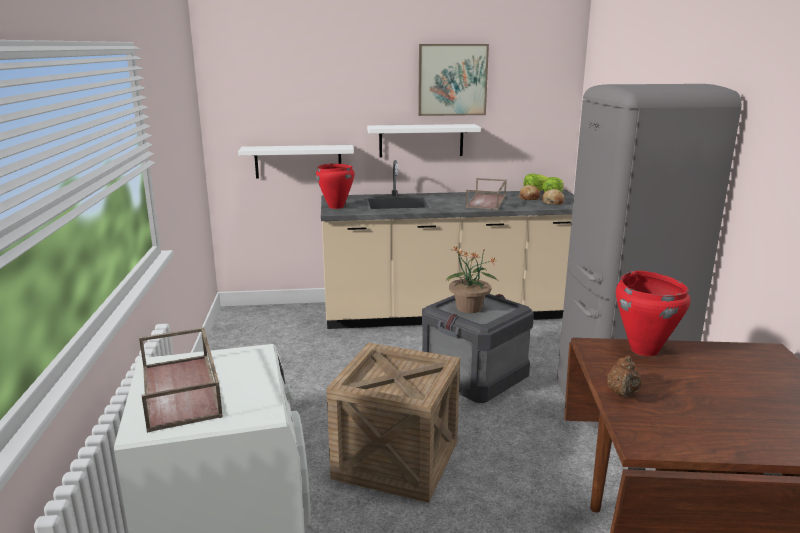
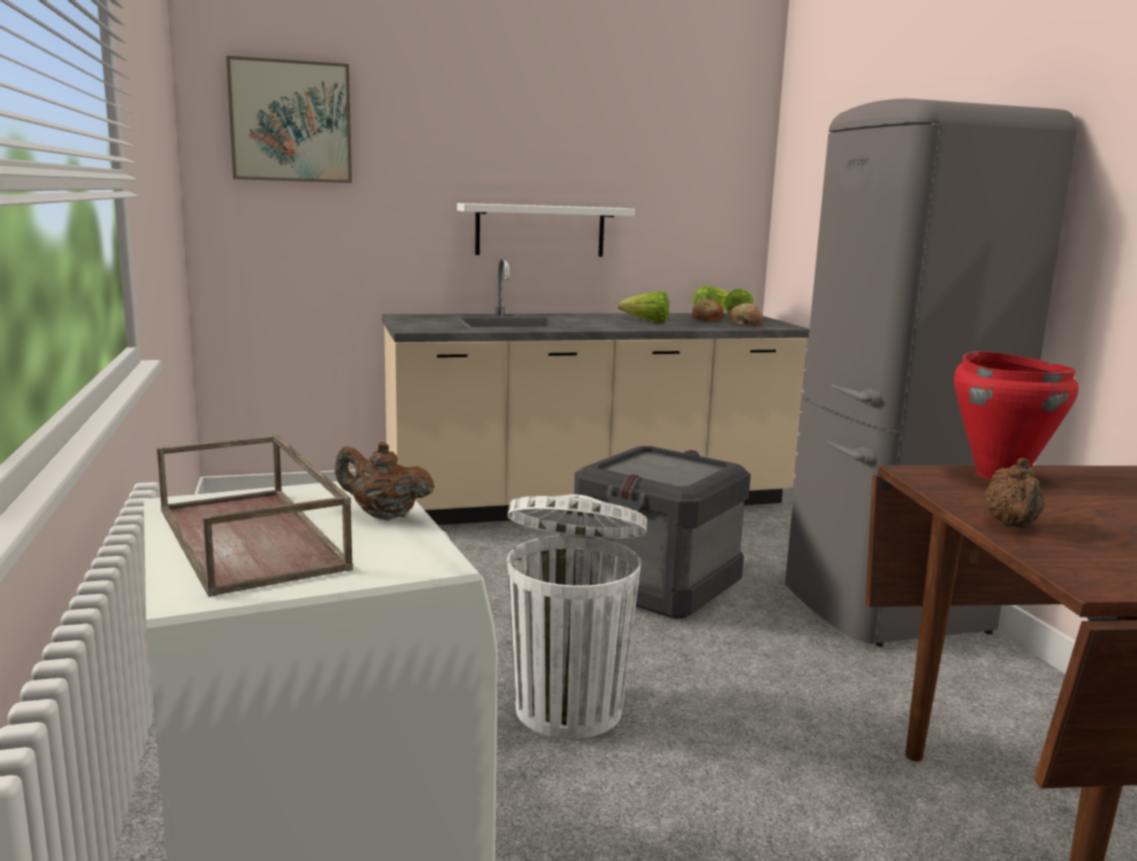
camera: 10 degrees left, 5 degrees down
(254, 376) = (383, 515): none -> brown teapot
(298, 161) = (344, 257): white shelf -> none
(336, 207) = (413, 324): red cooking pot -> none
(396, 459) = (569, 706): crate -> white trash can
(452, 80) = (588, 138): picture -> picture (291, 121)
(469, 308) = (650, 469): potted plant -> none
(487, 201) = (647, 322): brown tray -> lettuce

